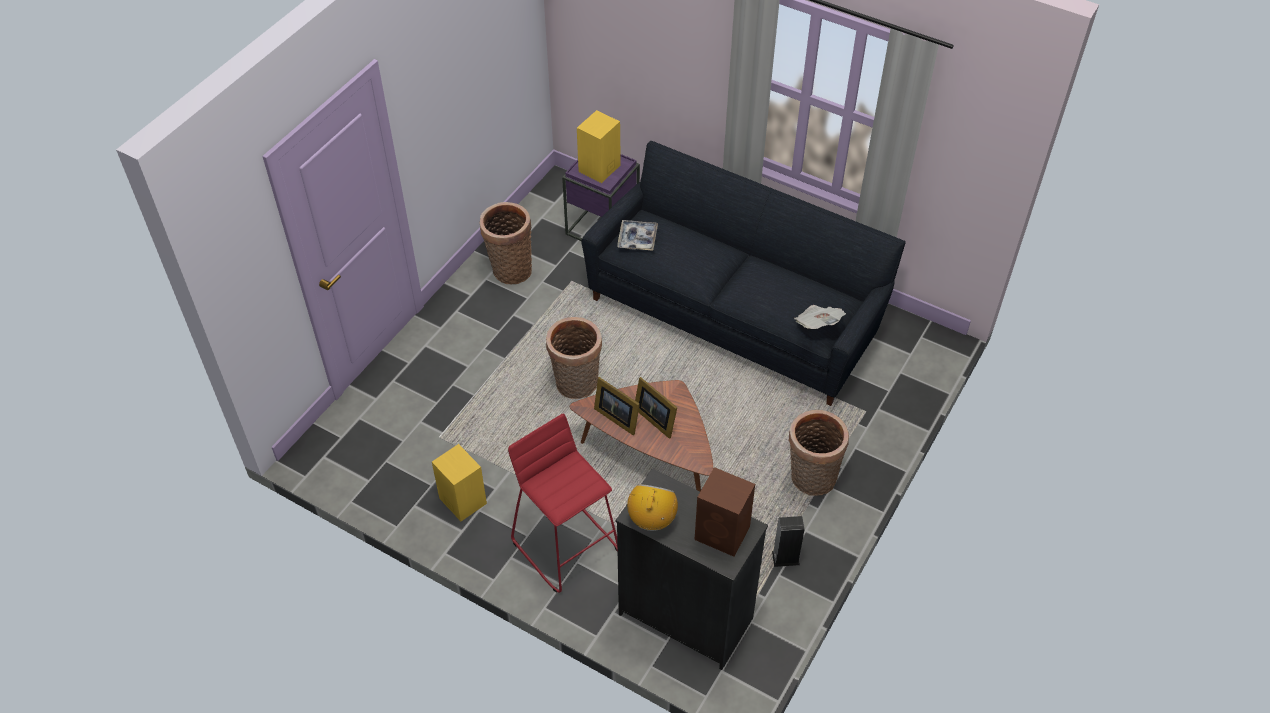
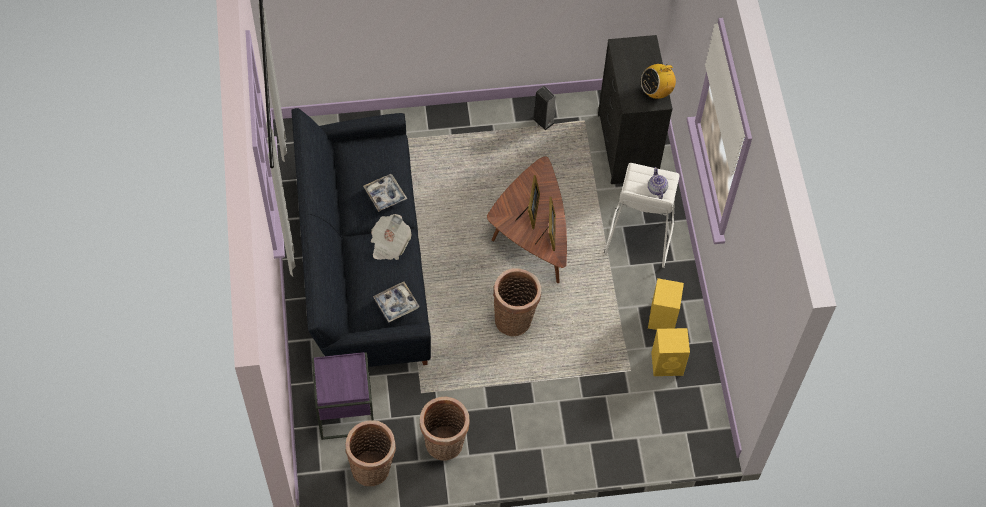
camera: 130 degrees left, 10 degrees up
(555, 486) = (656, 189): none -> teapot
(567, 545) = (638, 237): red stool -> white stool
(599, 169) = (344, 378): yellow speaker -> yellow speaker (668, 363)
(723, 533) = (633, 55): brown speaker -> none
(762, 292) = (385, 195): none -> tray
(811, 479) = (474, 139): basket -> basket (373, 469)
(818, 324) = (388, 147): newspaper -> newspaper (389, 244)

